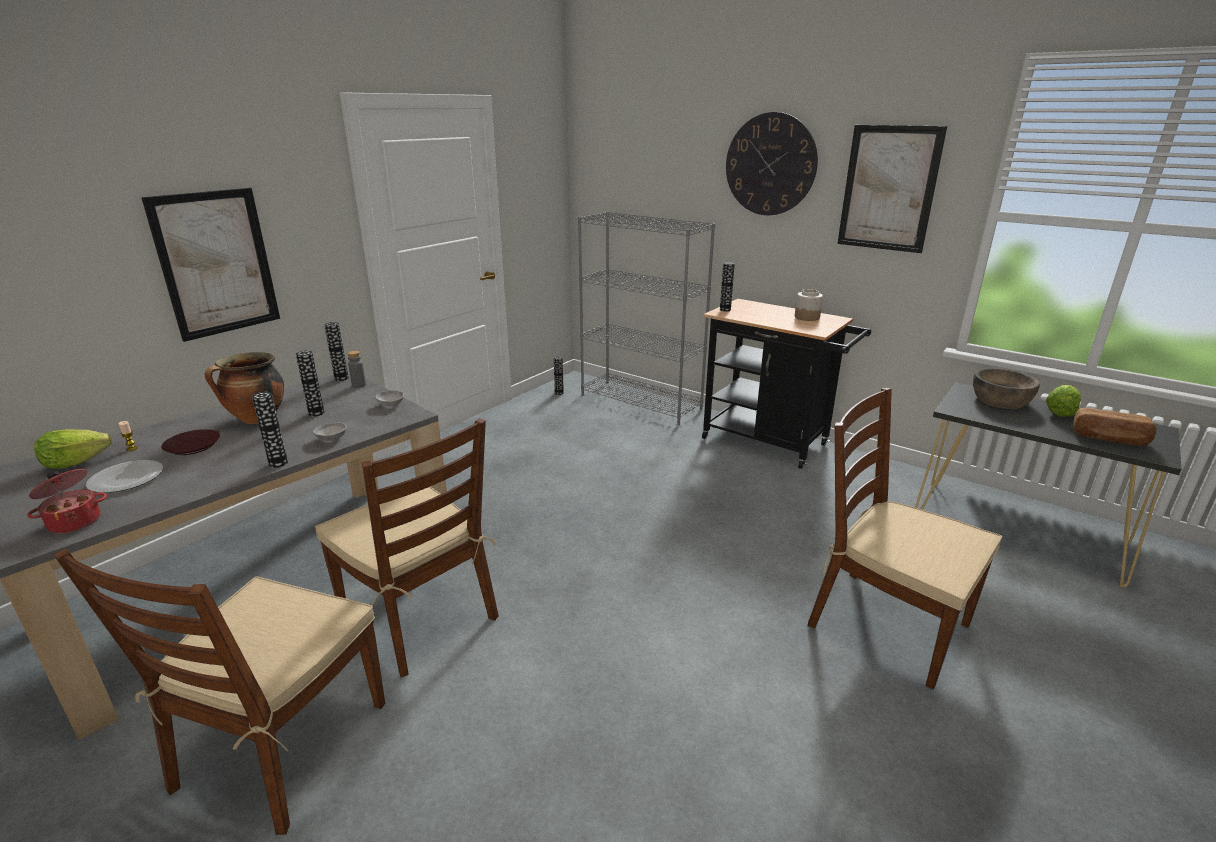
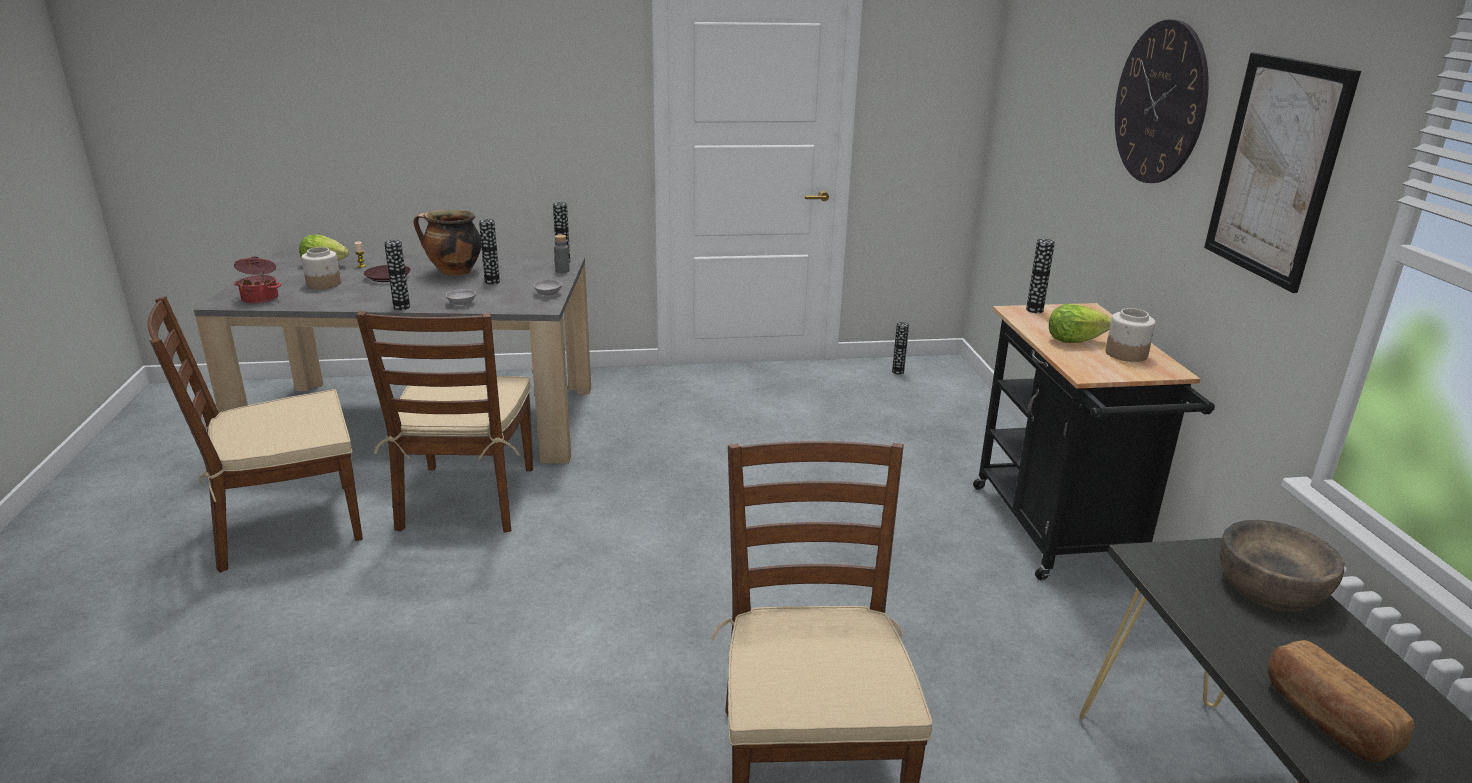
camera: 45 degrees right, 0 degrees up
(127, 479) = (324, 284): plate -> jar
(216, 263) = (493, 126): picture -> none
(641, 402) = (977, 418): grey bookcase -> none
(1060, 412) = (1342, 650): lettuce -> lettuce (1073, 340)

